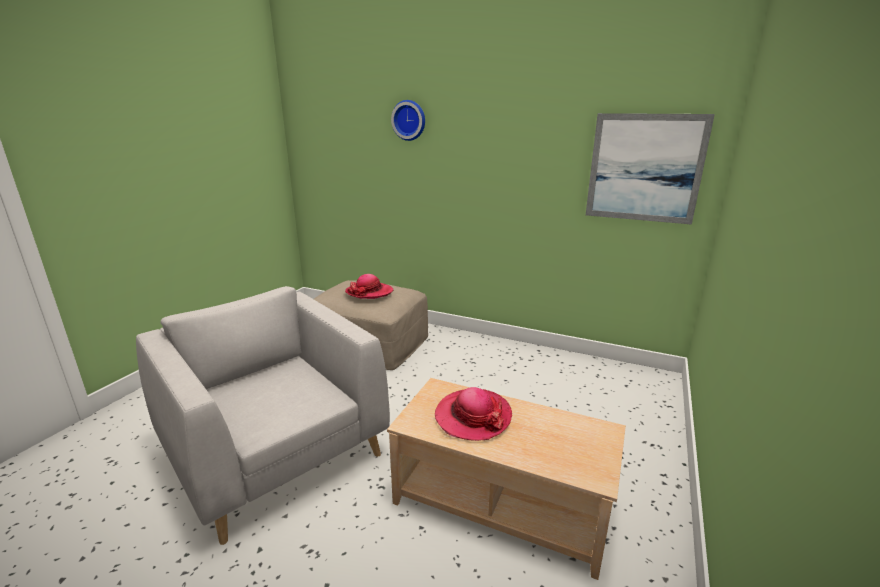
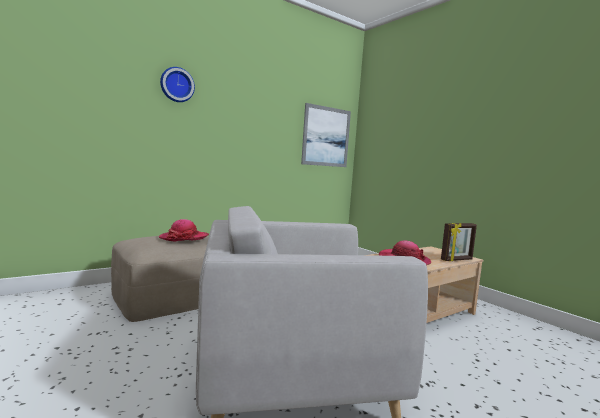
camera: 60 degrees left, 15 degrees down
(555, 466) = (457, 260): none -> picture frame

